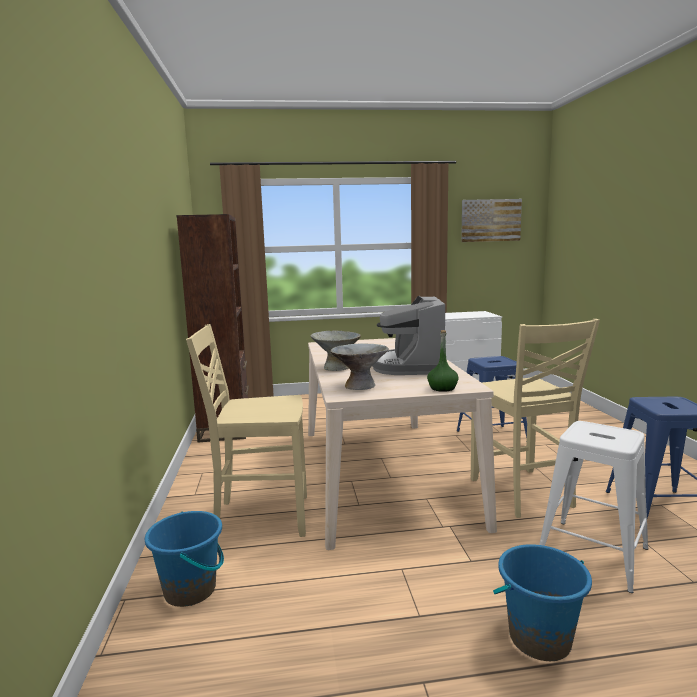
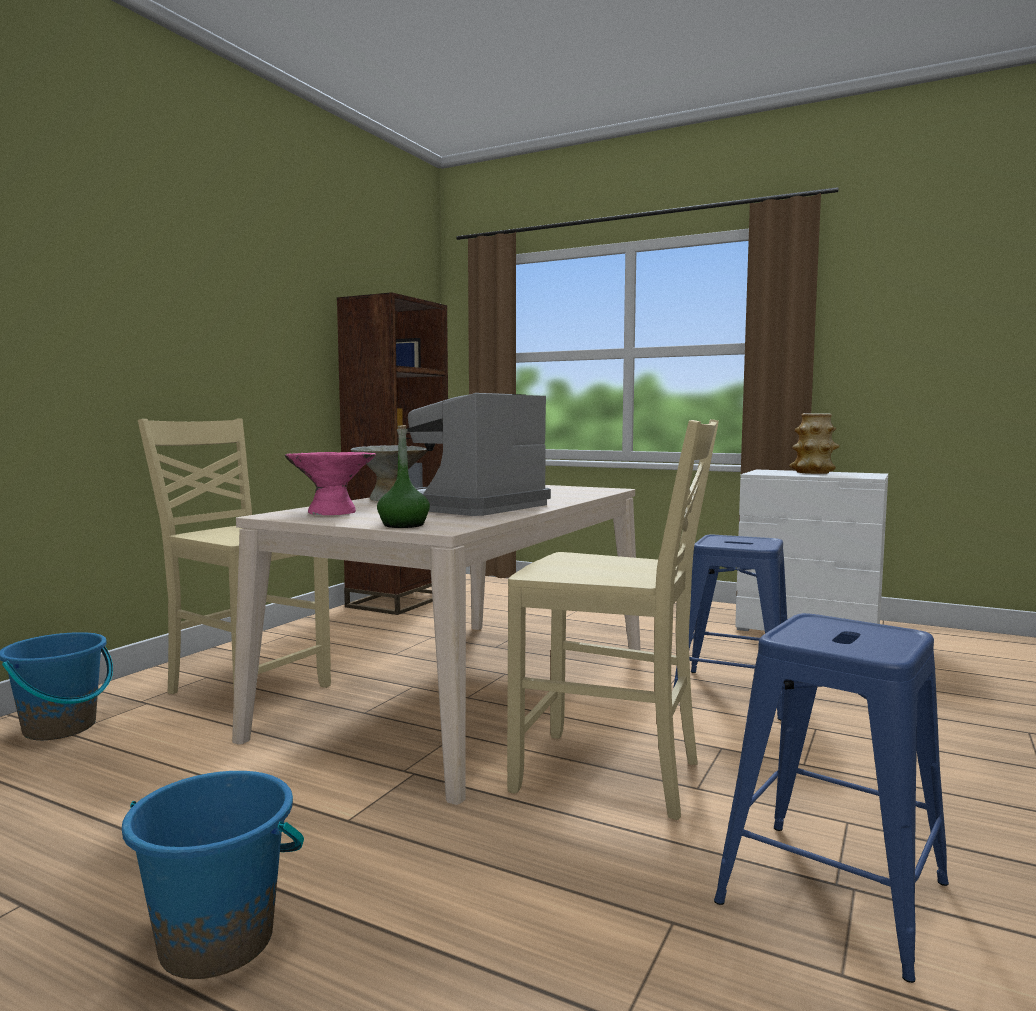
camera: 35 degrees right, 5 degrees down
(360, 386) = (331, 512): grey bowl -> pink bowl
(457, 314) = (813, 472): none -> vase
(490, 220) = (922, 296): picture -> none
(522, 493) = (611, 776): beige chair -> beige chair turned 90 degrees counterclockwise
(593, 554) = (537, 893): white stool -> none

